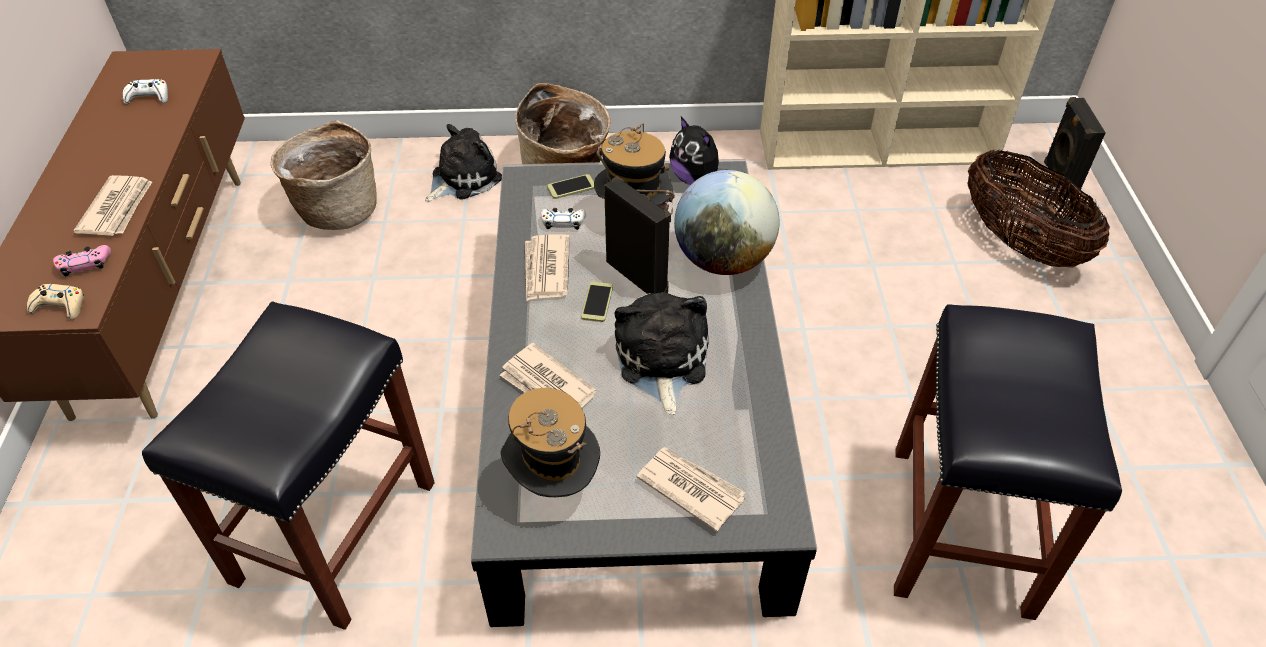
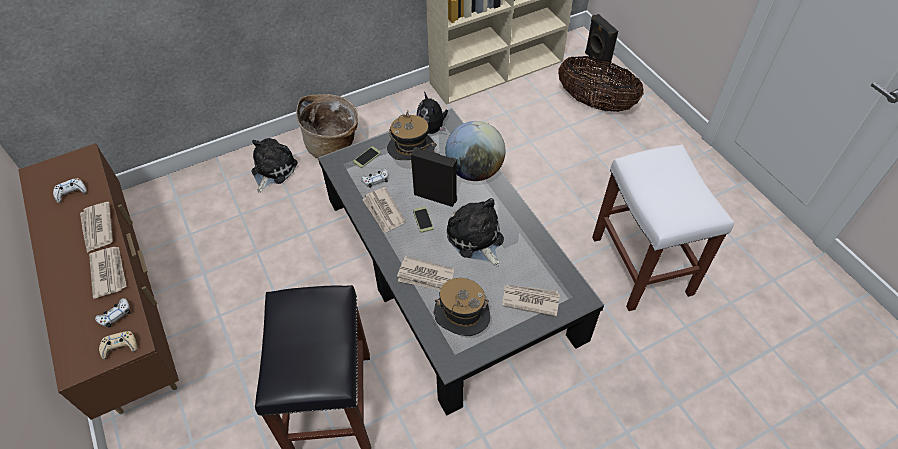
camera: 25 degrees left, 5 degrees up
(85, 264) = (115, 315): pink game controller -> white game controller
(145, 150) = (97, 228): none -> newspaper
(337, 208) = (205, 216): basket -> none
(695, 179) = (432, 128): plush toy -> plush toy turned 45 degrees clockwise
(962, 532) = (642, 266): black stool -> white stool

